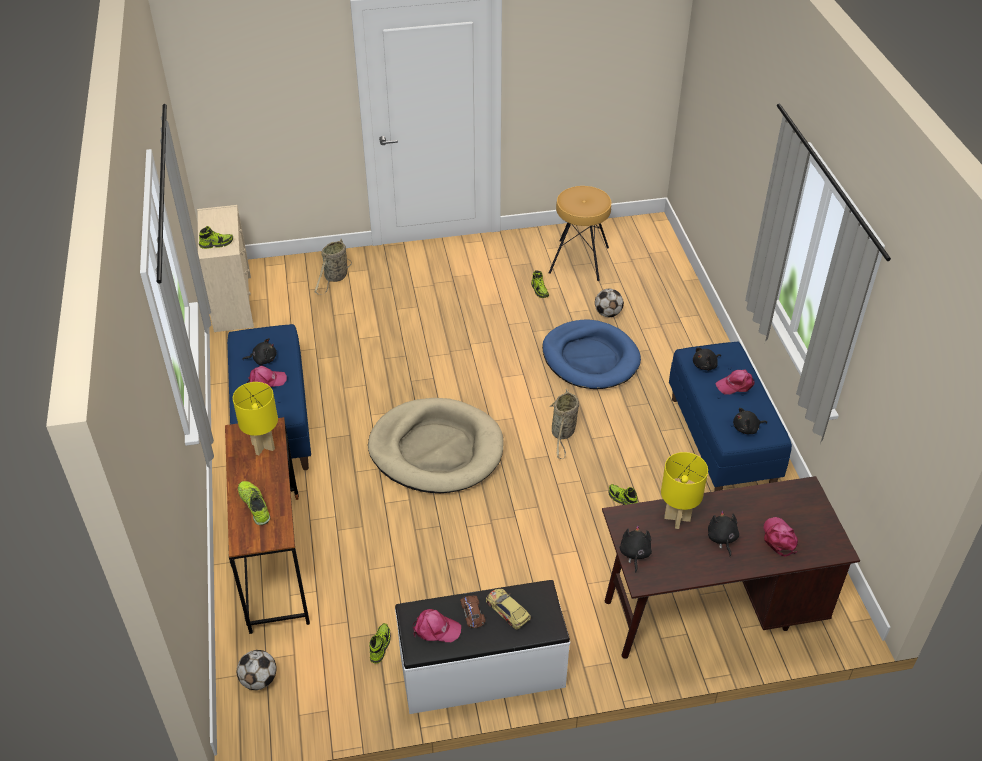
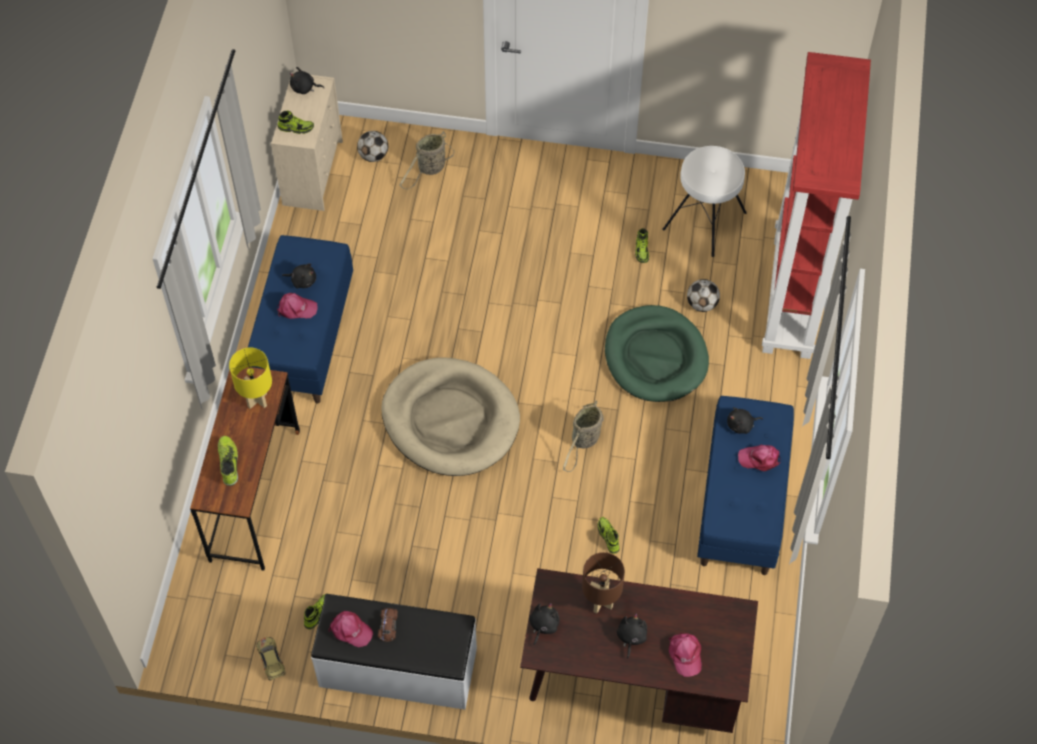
camera: 20 degrees right, 15 degrees up
(259, 680) = (202, 610): football -> football (373, 155)
(507, 610) = (420, 633): toy car -> toy car (271, 659)
(579, 260) = (705, 221): brown stool -> white stool
(590, 358) = (655, 357): blue dog bed -> green dog bed
(677, 291) = (793, 297): none -> red bookcase
(677, 518) = (600, 602): yellow table lamp -> brown table lamp
(747, 428) = (743, 514): black plush toy -> black plush toy (304, 88)
(779, 538) = (685, 654): pink cap -> pink cap turned 150 degrees clockwise

